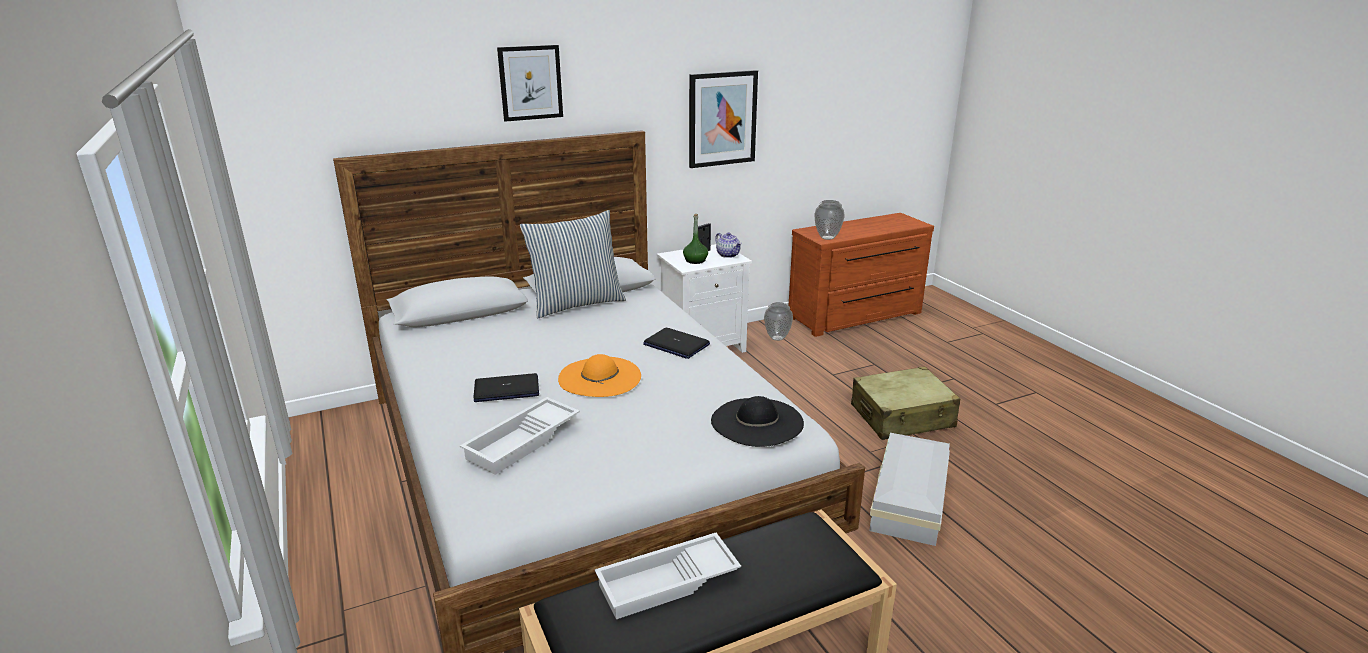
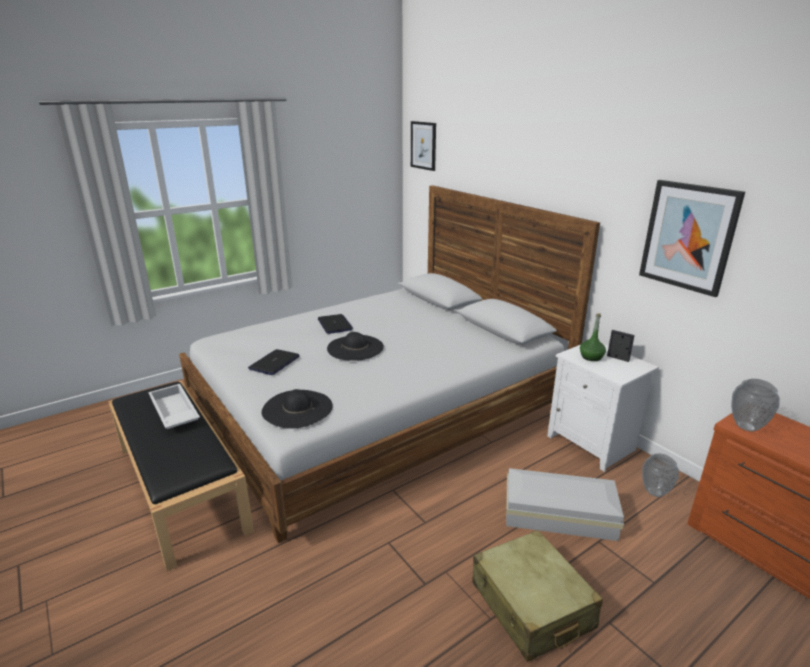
camera: 80 degrees right, 0 degrees up
(523, 442) = (272, 337): white tray -> none
(530, 83) = (531, 161): picture -> picture (423, 145)
(576, 304) = (470, 327): pillow -> none
(600, 377) = (355, 347): orange hat -> black hat
(676, 344) = (416, 368): laptop -> laptop (274, 363)
(728, 255) = (624, 371): teapot -> none
(911, 499) = (369, 602): white storage box -> white storage box (561, 515)

